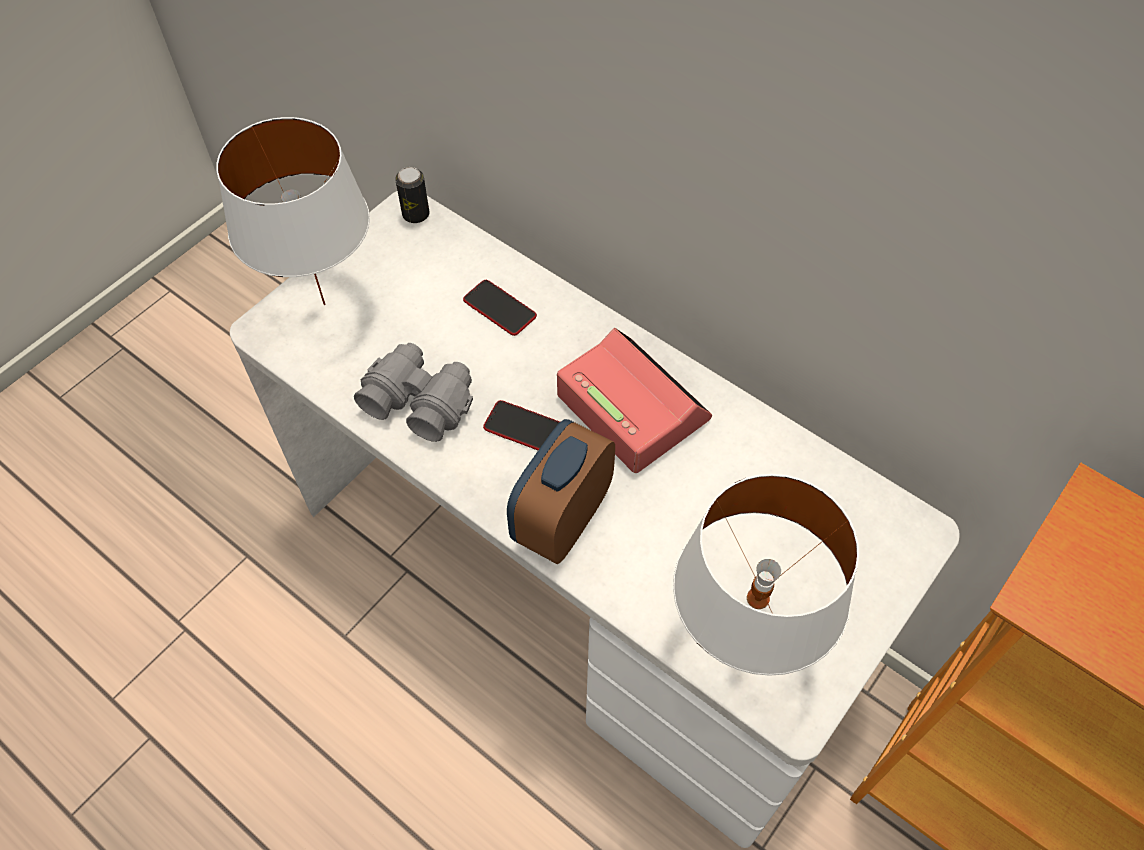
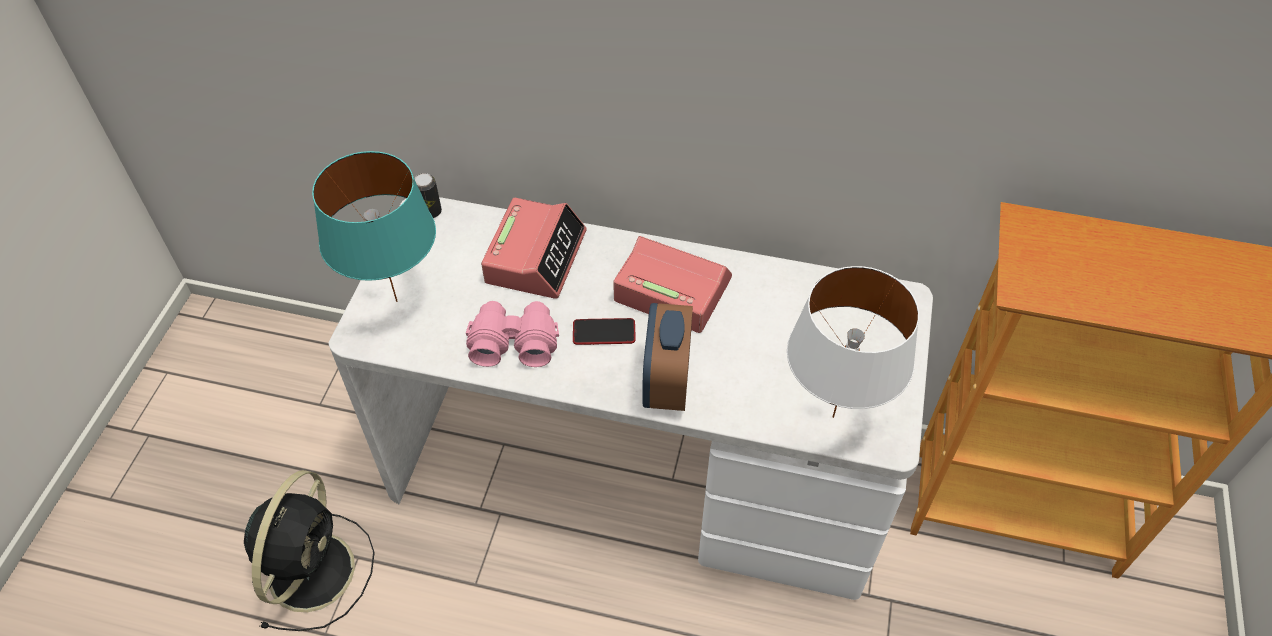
camera: 25 degrees left, 5 degrees down
(201, 548) = (313, 568): none -> black fan
(325, 303) = (397, 300): white table lamp -> turquoise table lamp
(419, 400) = (513, 342): grey binoculars -> pink binoculars
(499, 308) = (536, 257): phone -> alarm clock

